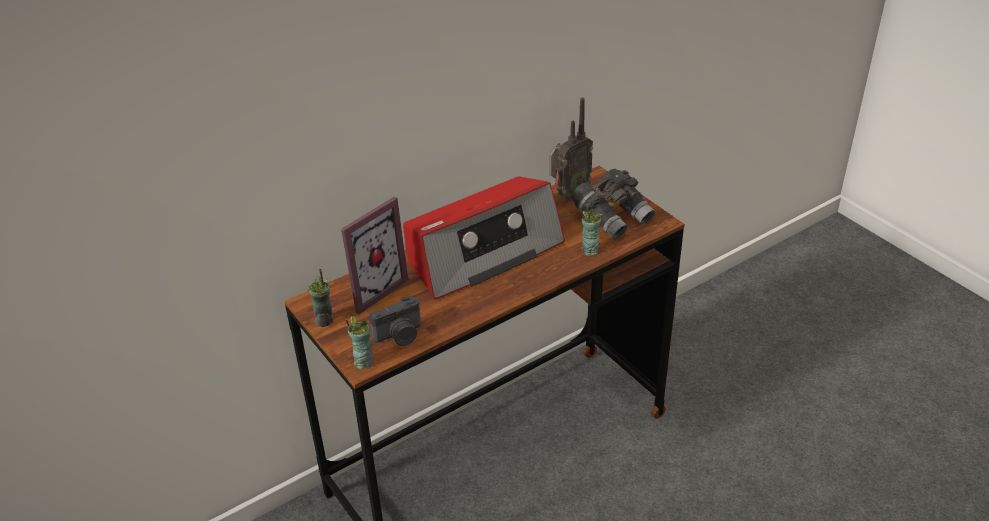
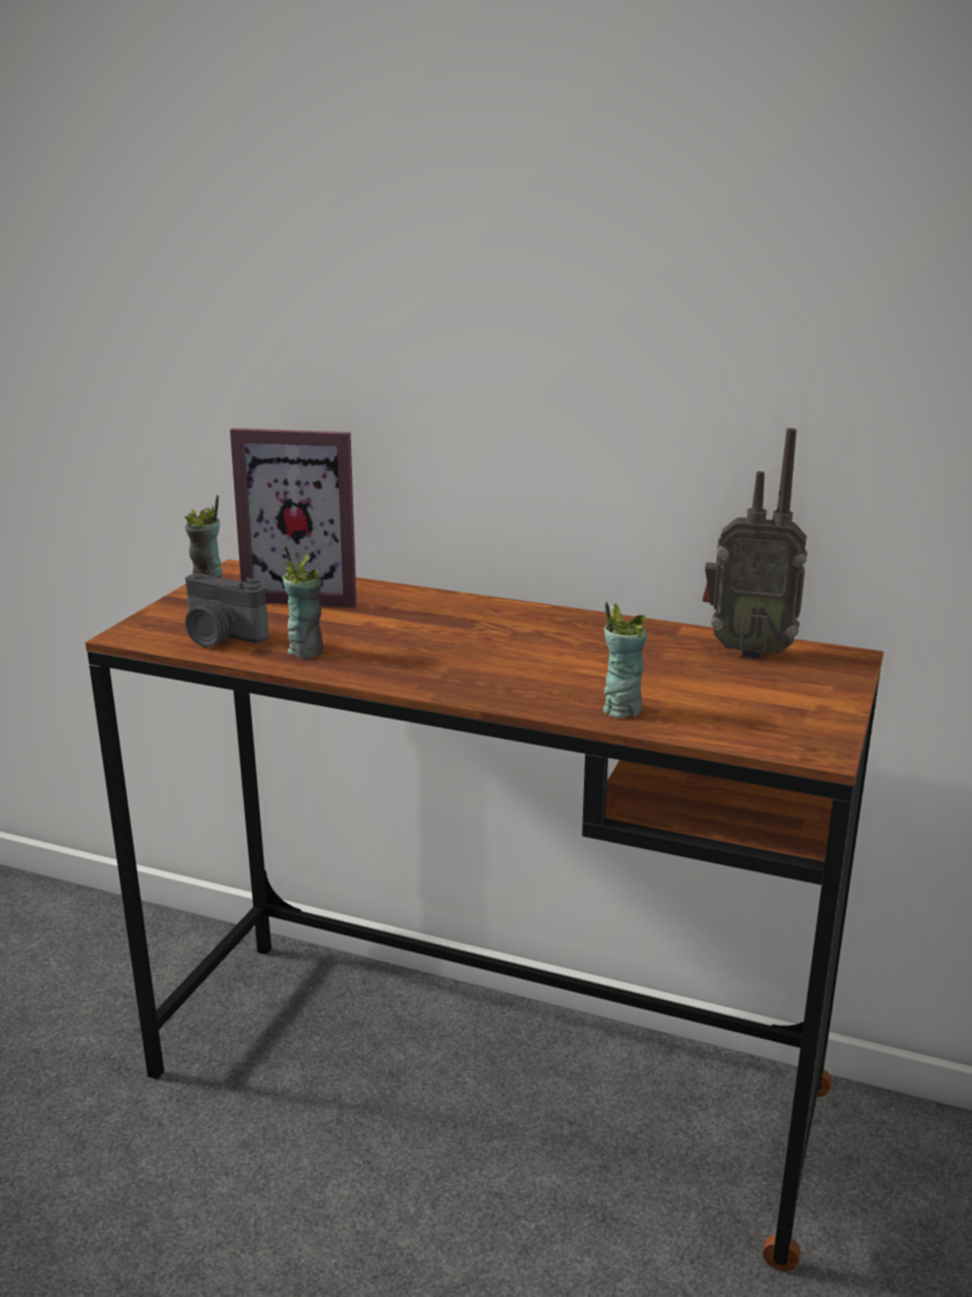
camera: 55 degrees right, 15 degrees down
(363, 362) = (139, 632): cup -> cup (306, 651)
(482, 253) = (490, 633): radio -> none
(612, 217) = (750, 702): grey binoculars -> none

